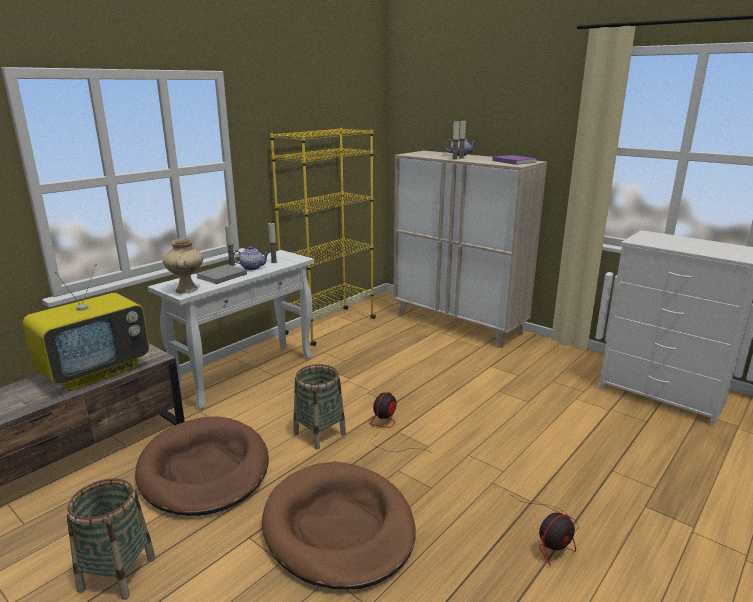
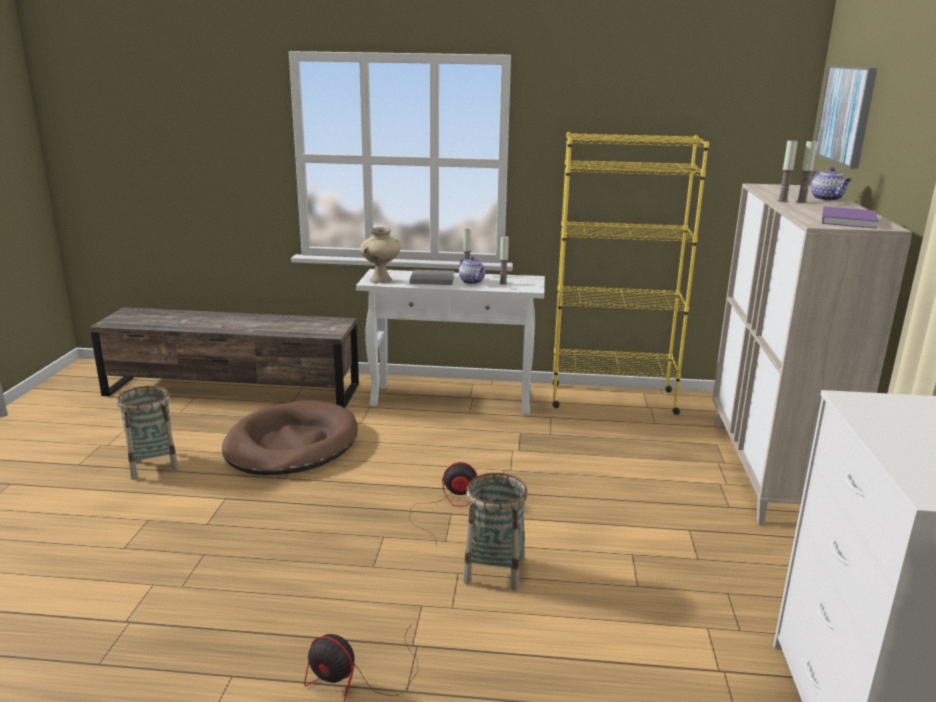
camera: 55 degrees right, 0 degrees up
(96, 371) = (286, 326): television -> none
(319, 433) = (398, 473): basket -> basket (494, 570)
(339, 528) = (268, 535): brown dog bed -> none
(433, 106) = (846, 115): none -> picture

